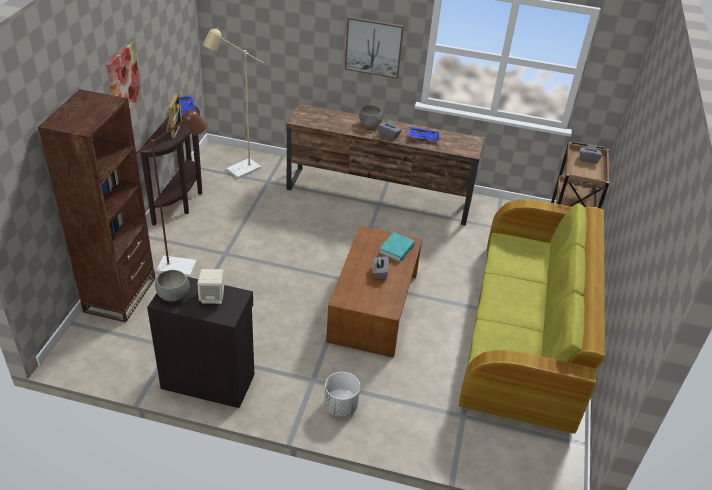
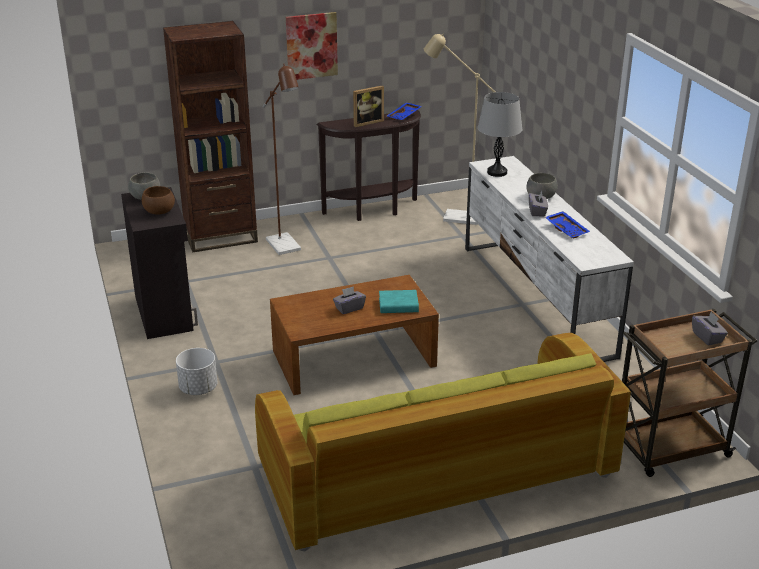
camera: 60 degrees right, 10 degrees down
(212, 297) = (159, 211): beige speaker -> brown bowl
(316, 121) = (497, 172): none -> grey table lamp
(374, 47) = (580, 106): picture -> none
(379, 196) = (535, 300): brown tv stand -> white tv stand

